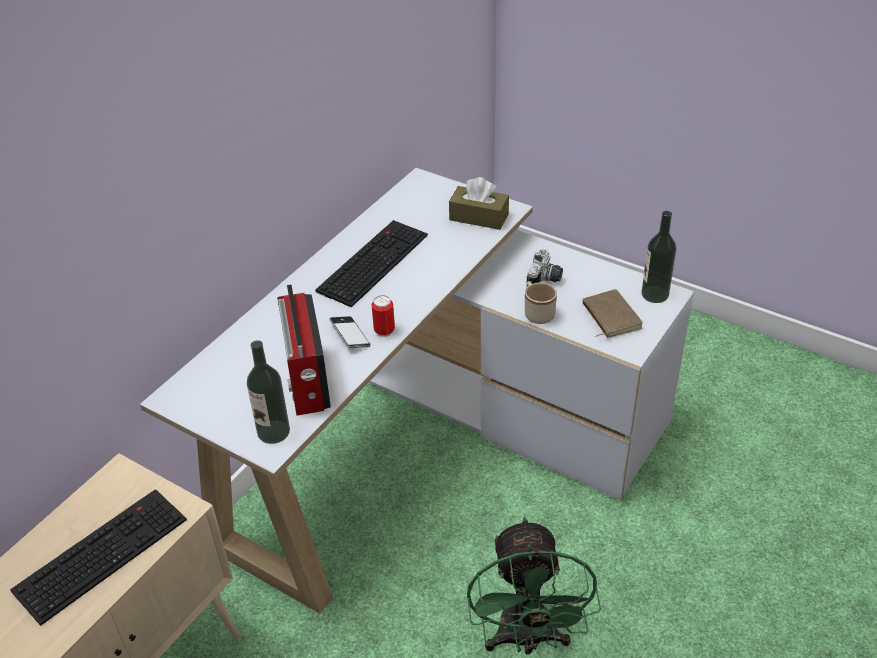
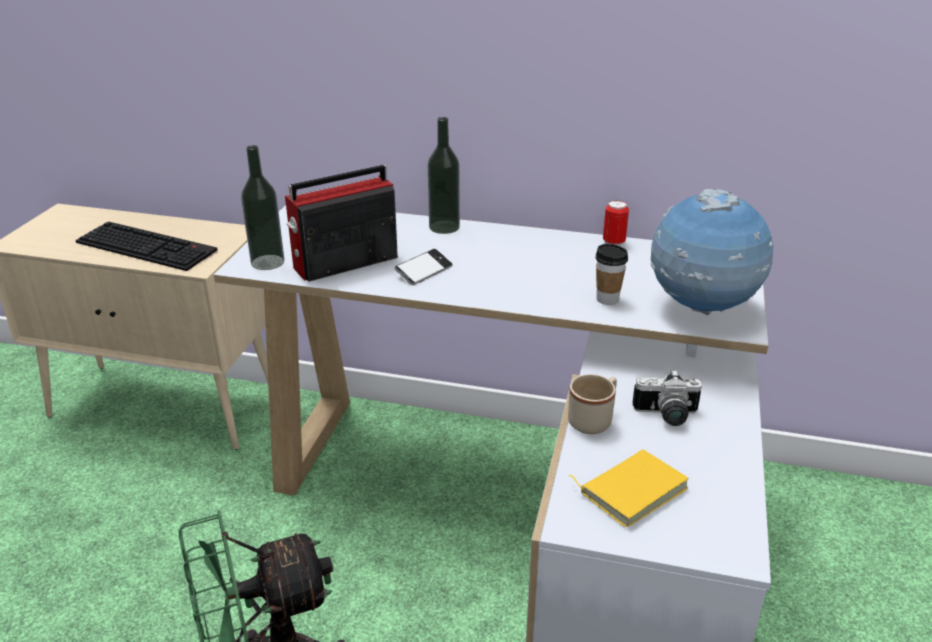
camera: 70 degrees right, 10 degrees down
(372, 261) = (555, 259): keyboard -> none
(384, 331) = (441, 288): can -> can (613, 243)
(445, 253) = (607, 299): none -> cup
(479, 217) = (701, 309): brown tissue box -> globe
(609, 317) = (631, 489): brown book -> yellow book
(655, 294) = (722, 533): bottle -> bottle (444, 227)

